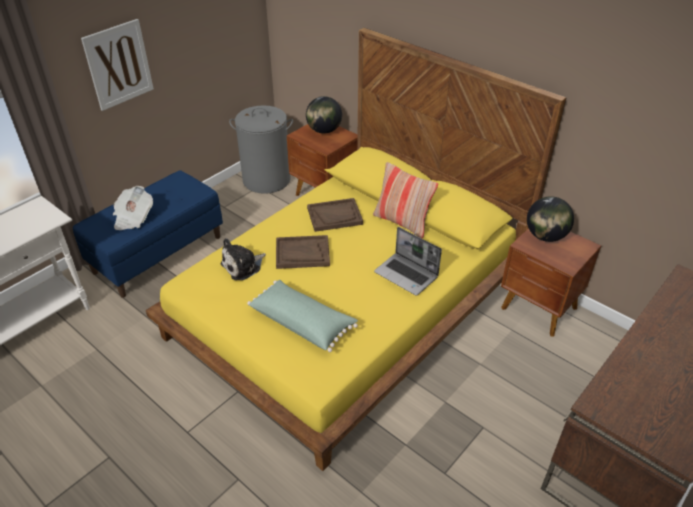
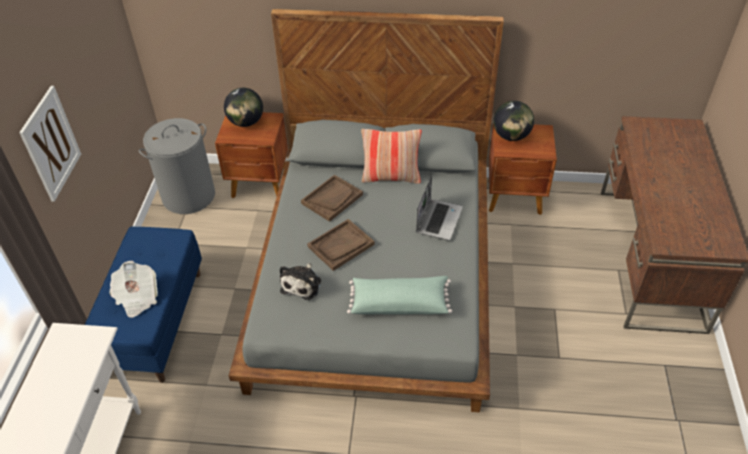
camera: 35 degrees left, 5 degrees up
(347, 307) = (376, 275): yellow bed -> grey bed
(407, 275) = (438, 220): laptop -> laptop turned 75 degrees counterclockwise

